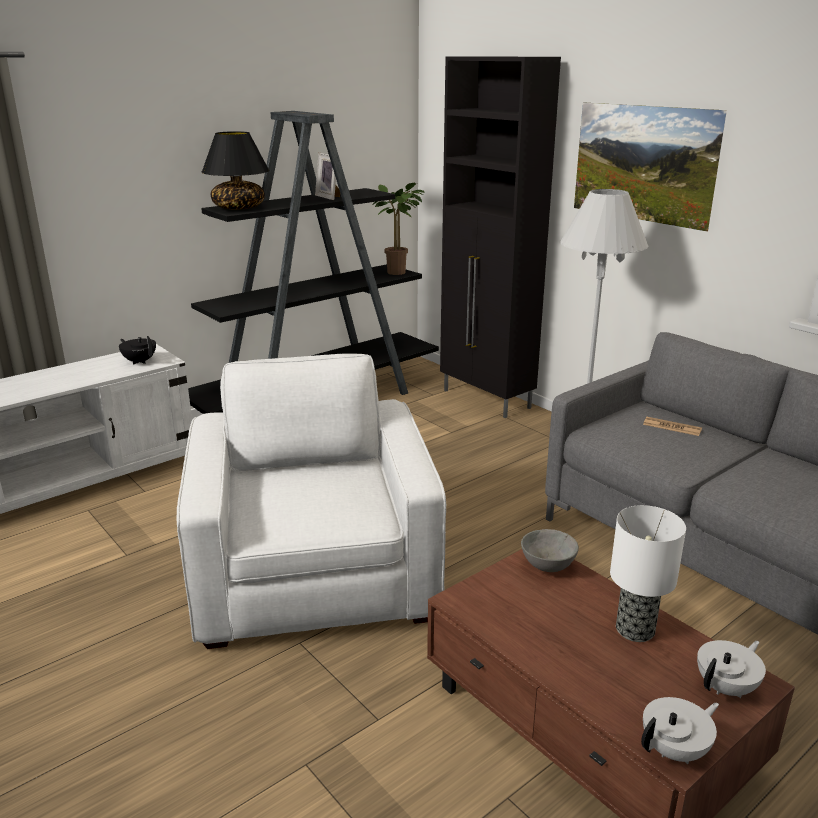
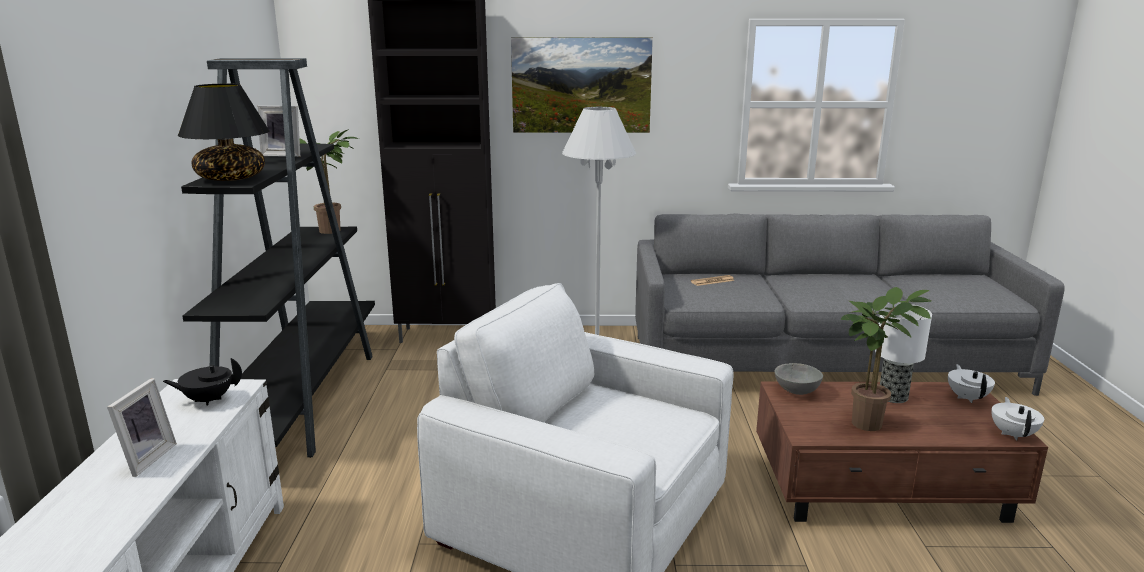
camera: 50 degrees left, 5 degrees down
(57, 379) = (145, 459): none -> picture frame
(545, 629) = (867, 421): none -> potted plant

